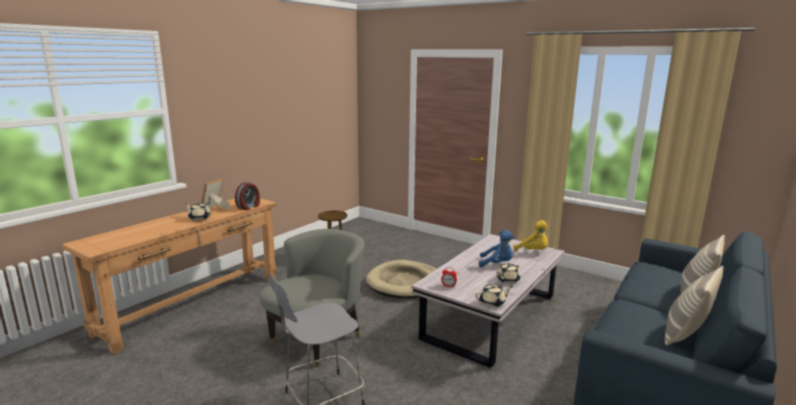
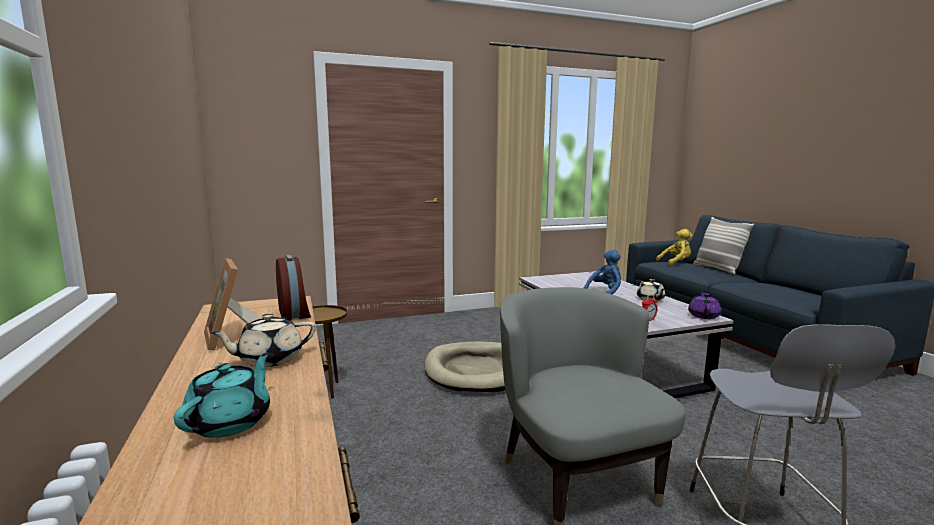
camera: 55 degrees left, 5 degrees down
(153, 228) = (230, 422): none -> turquoise teapot
(493, 303) = (704, 316): beige teapot -> purple teapot
(533, 251) = (587, 277): yellow plush toy -> yellow plush toy (676, 263)
(685, 335) = (789, 287): pillow -> none

